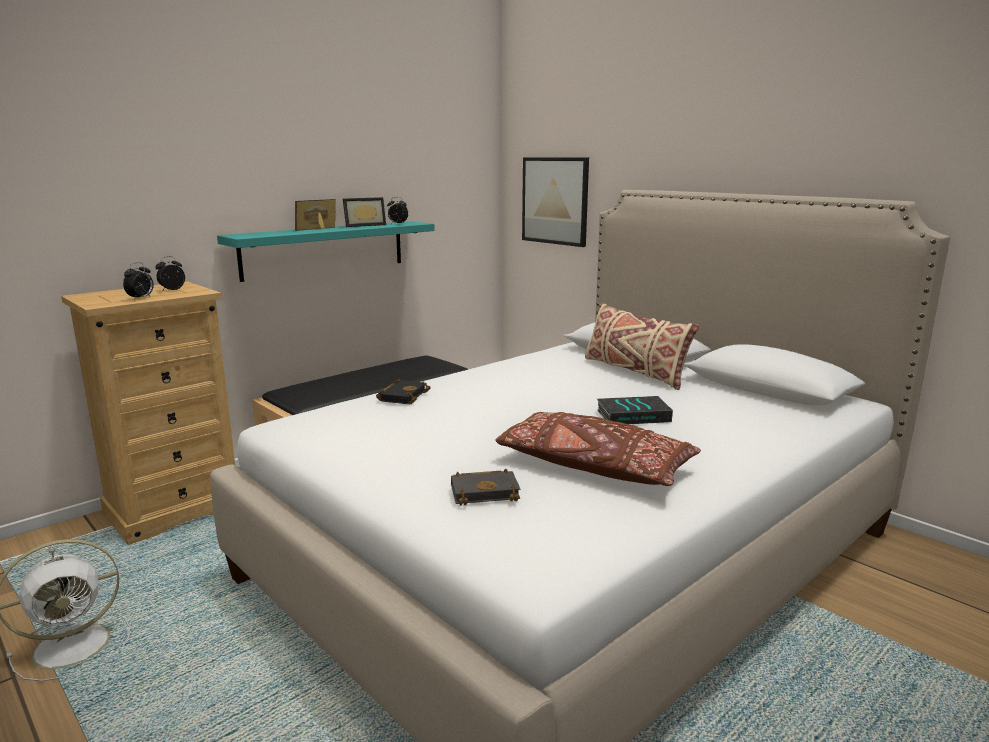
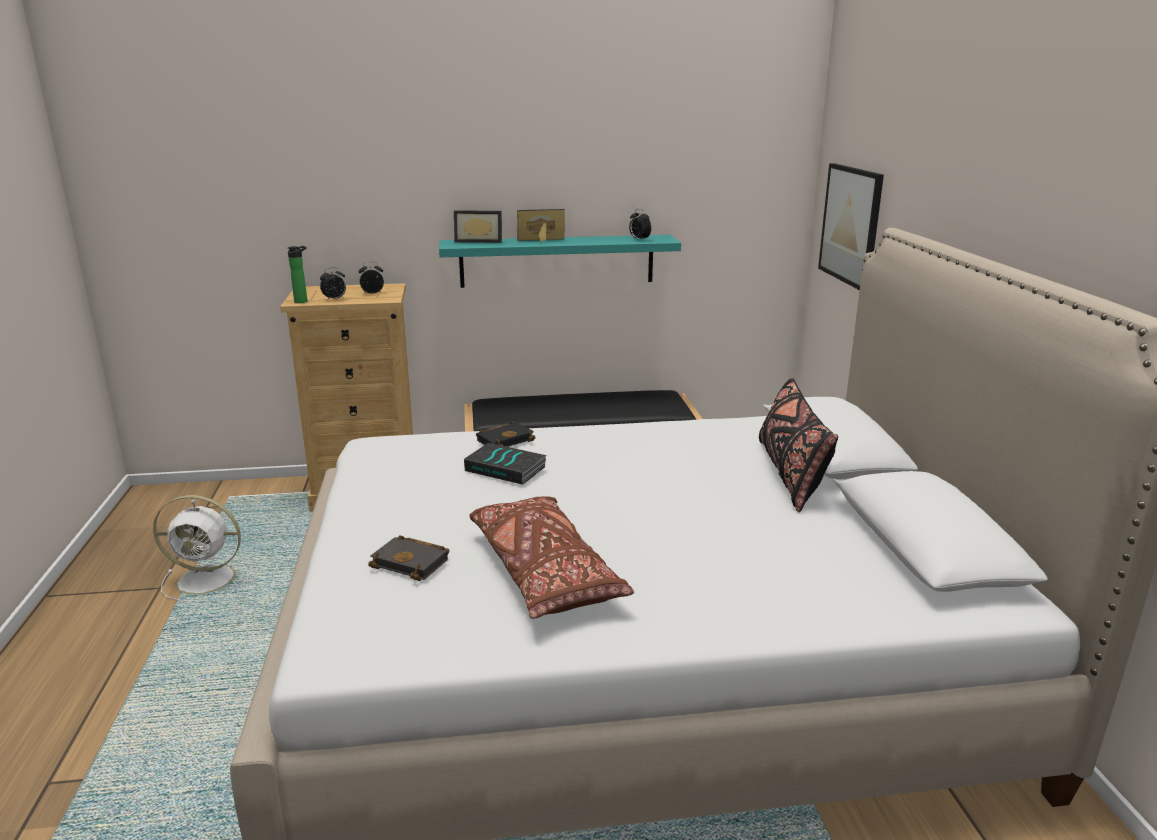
camera: 35 degrees right, 5 degrees up
(104, 303) = (302, 301): none -> bottle
(363, 225) = (600, 238): picture frame -> picture frame (479, 241)
(633, 415) = (686, 529): book -> book (507, 468)
(634, 372) = (790, 473): beige pillow -> black pillow

